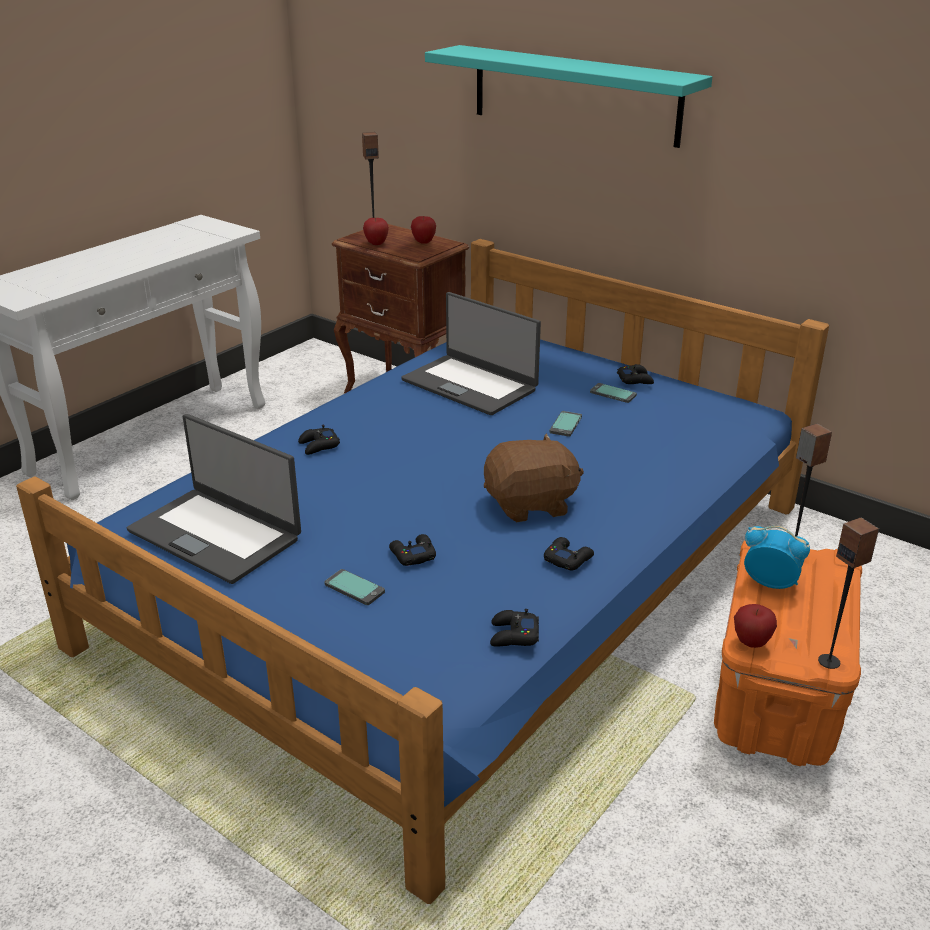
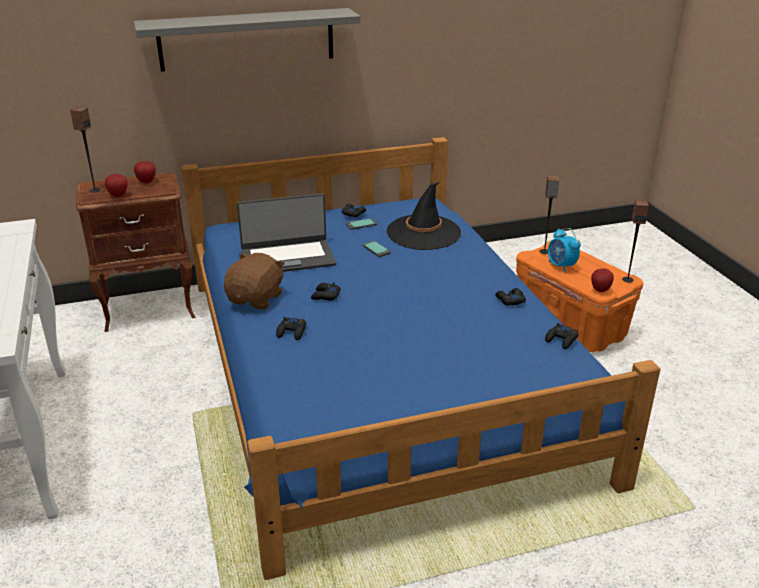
camera: 55 degrees left, 0 degrees up
(216, 534) = (357, 404): laptop -> none
(354, 588) = (473, 372): phone -> none
(412, 555) = (458, 342): black game controller -> black game controller (325, 296)
(530, 505) = (447, 290): brown plush toy -> brown plush toy (256, 299)
(574, 95) = (247, 39): turquoise shelf -> grey shelf
(657, 438) = (423, 233): none -> black hat
(770, 583) = (561, 266): alarm clock -> alarm clock turned 90 degrees counterclockwise

